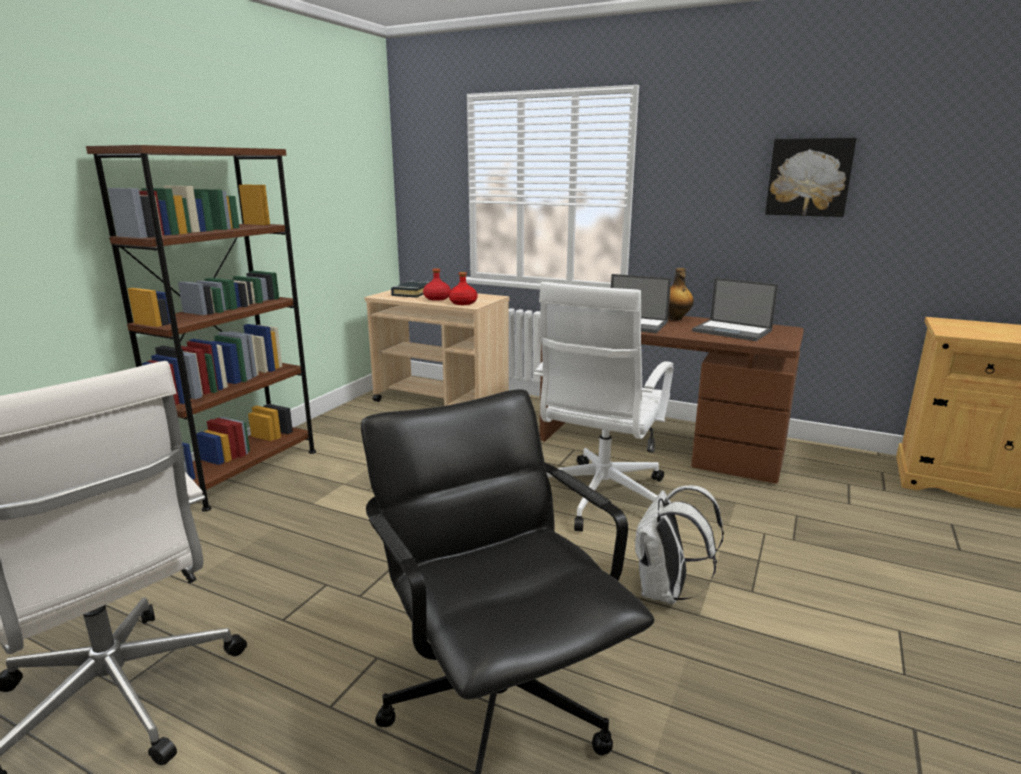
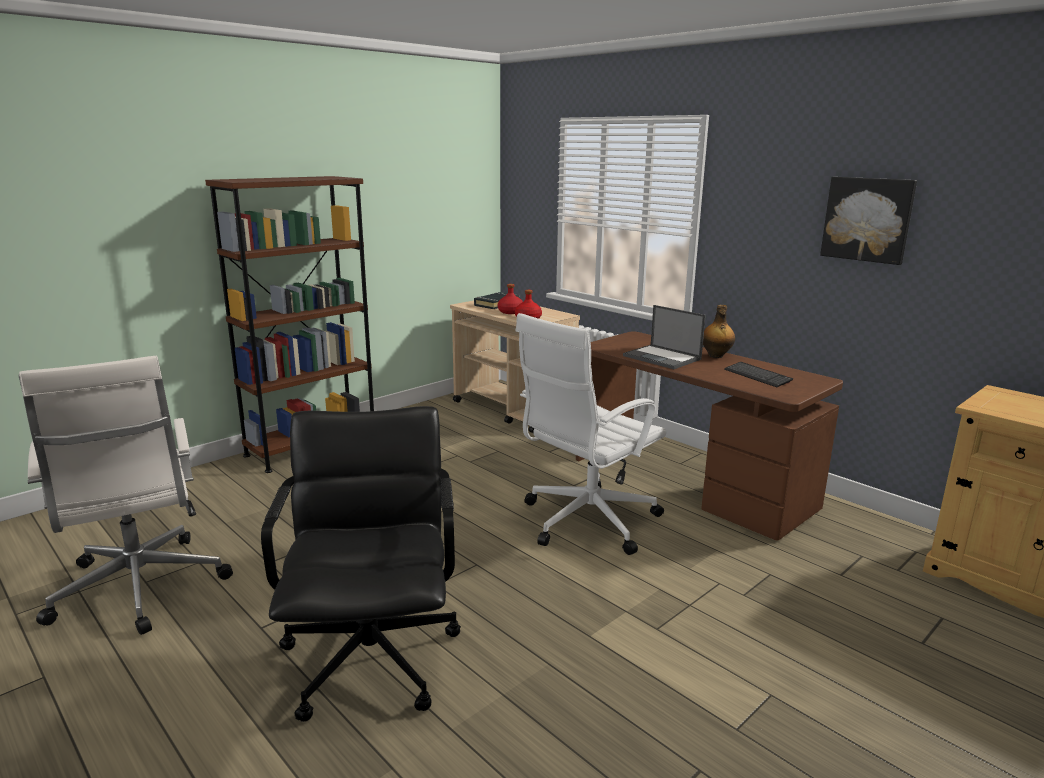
camera: 20 degrees right, 0 degrees up
(666, 592) = (576, 611): white backpack -> none
(733, 331) = (757, 376): laptop -> keyboard

